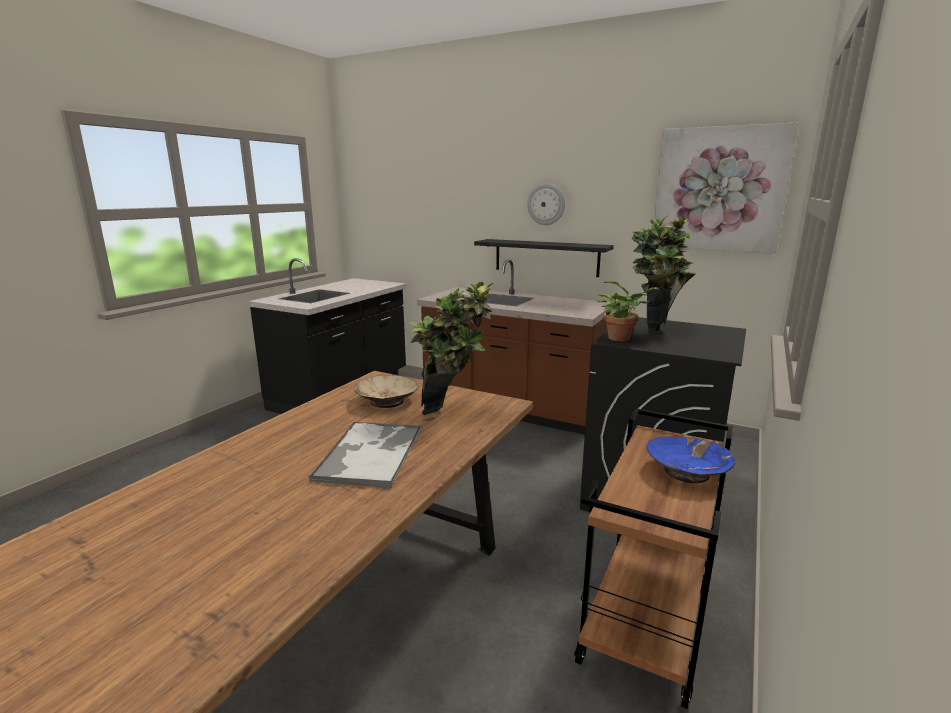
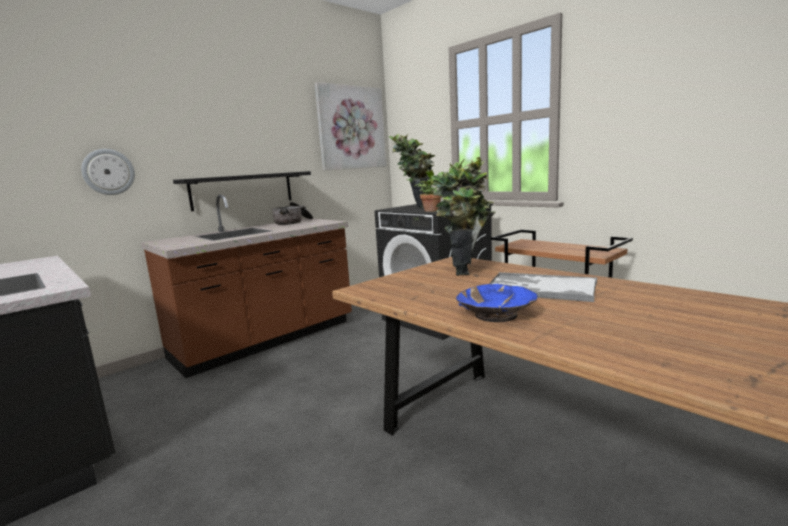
camera: 70 degrees left, 5 degrees down
(387, 401) = (428, 285): beige bowl -> none
(546, 204) = (234, 140): wall clock -> wall clock (108, 172)
(577, 303) = (293, 222): none -> cooking pot
(687, 471) = (555, 244): blue bowl -> blue bowl (496, 314)

